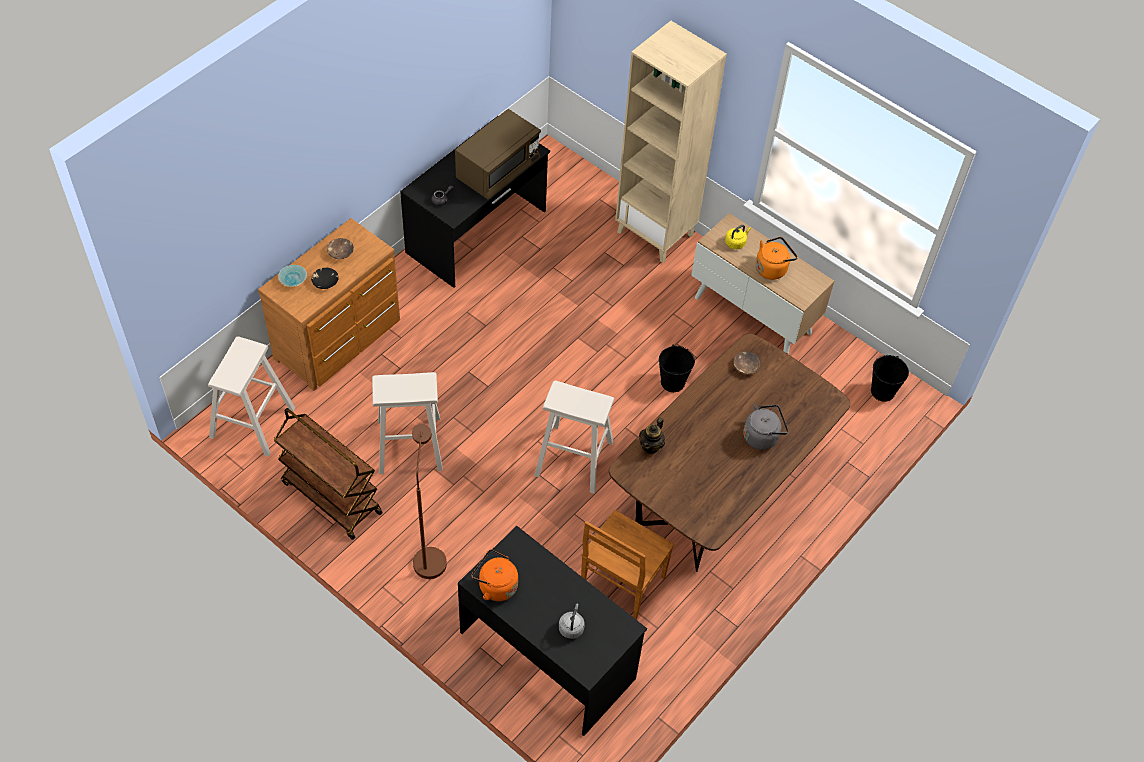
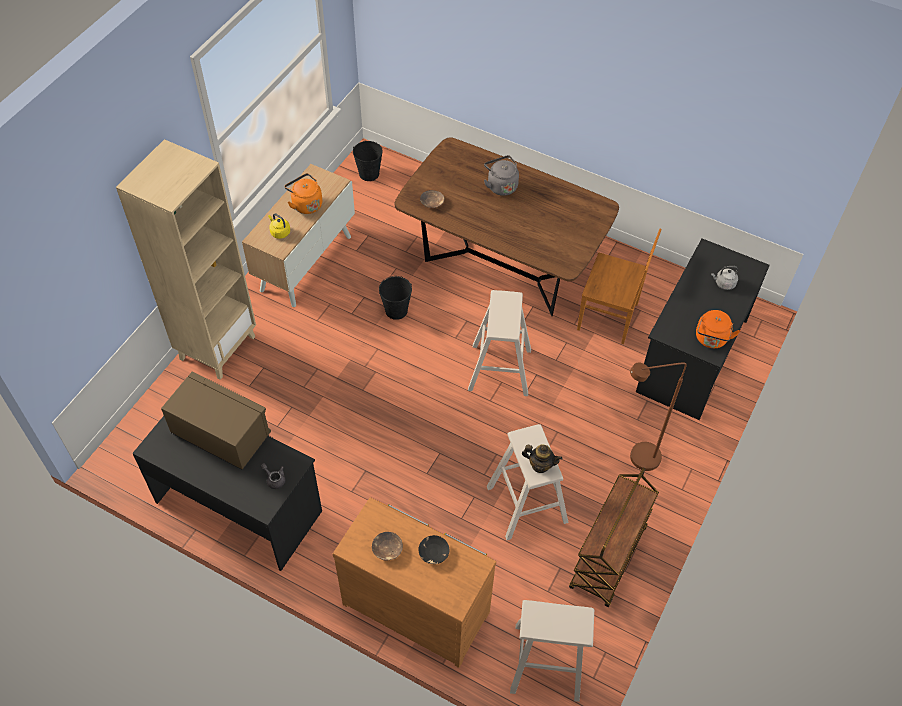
camera: 100 degrees left, 0 degrees up
(292, 280) = (439, 587): turquoise bowl -> none
(651, 446) = (536, 254): teapot -> teapot (540, 465)

